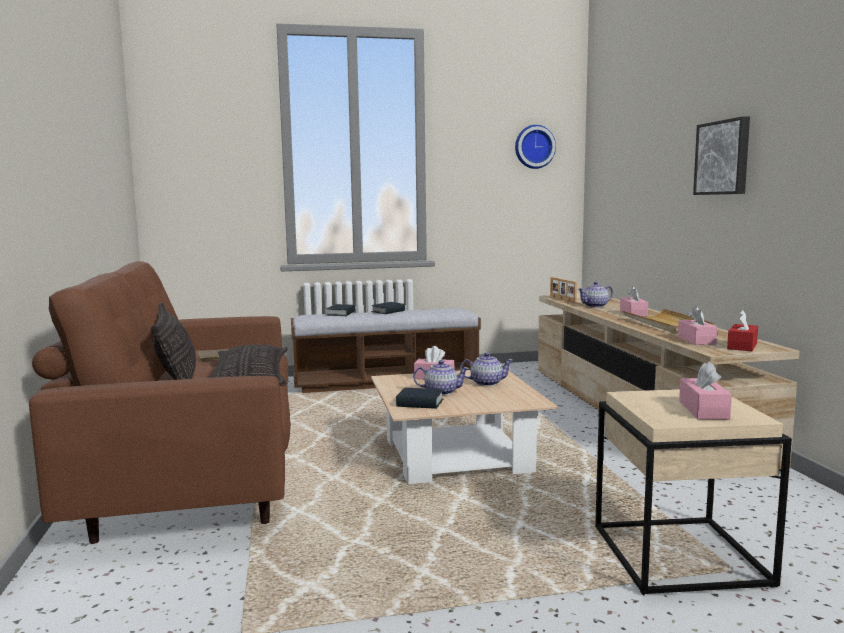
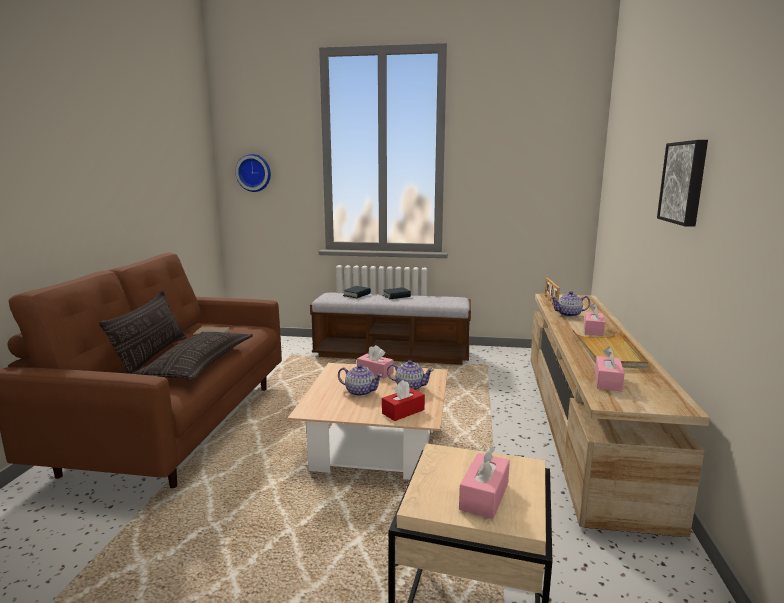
camera: 20 degrees right, 5 degrees up
(420, 403) = (328, 403): book -> none
(534, 147) = (550, 151): wall clock -> wall clock (254, 172)
(742, 346) = (648, 399): red tissue box -> red tissue box (403, 411)

